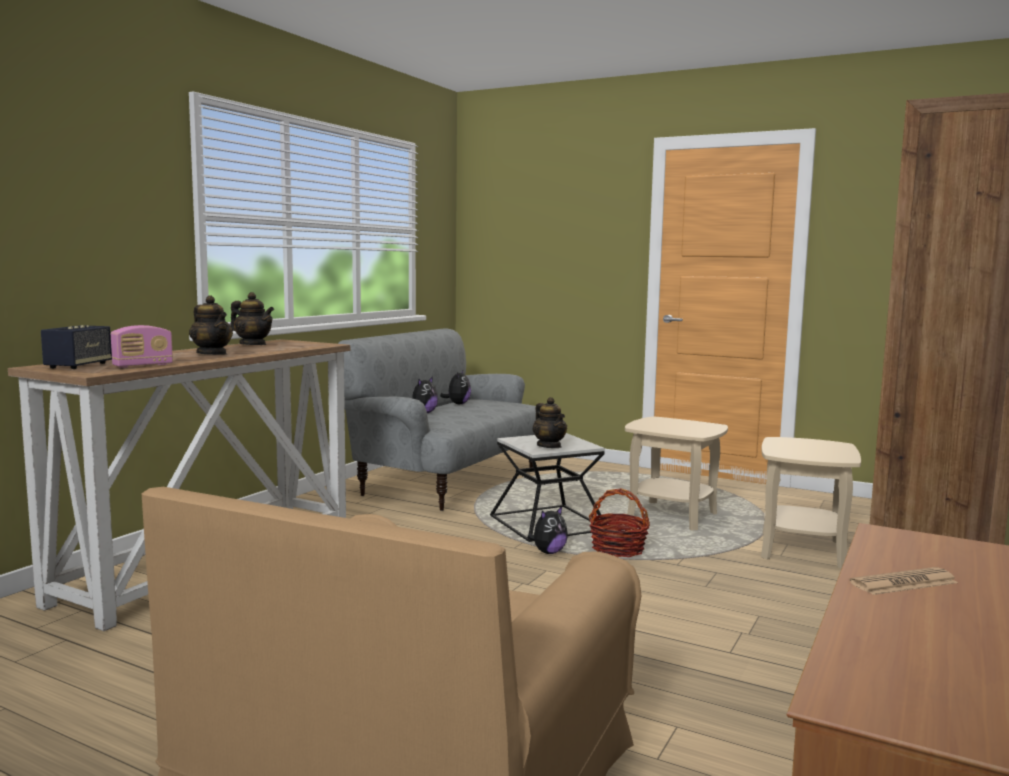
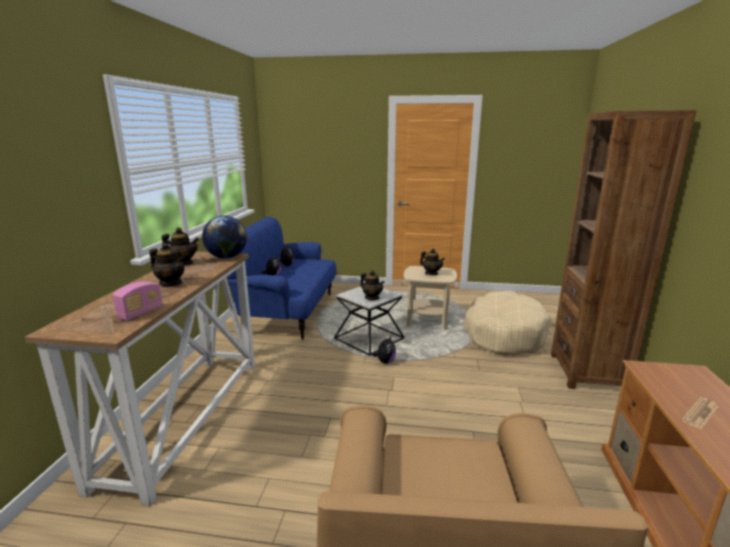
camera: 20 degrees left, 10 degrees up
(78, 366) = (87, 322): speaker -> none
(315, 344) = (227, 257): none -> globe
(448, 480) = (289, 312): grey sofa -> blue sofa
(618, 549) = (419, 352): basket -> none
(678, 426) = (431, 273): none -> teapot
(803, 550) = (503, 334): beige side table -> beige dog bed

